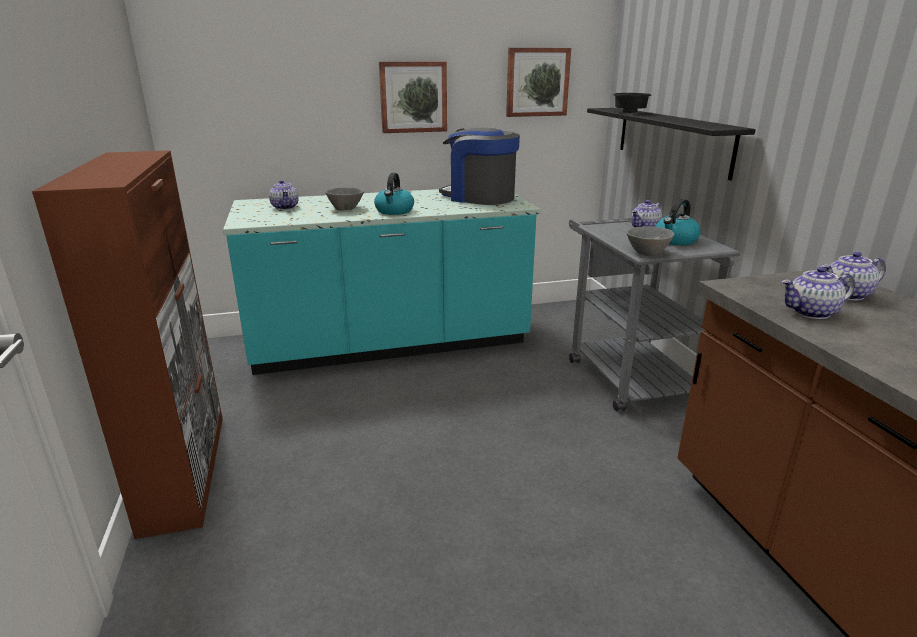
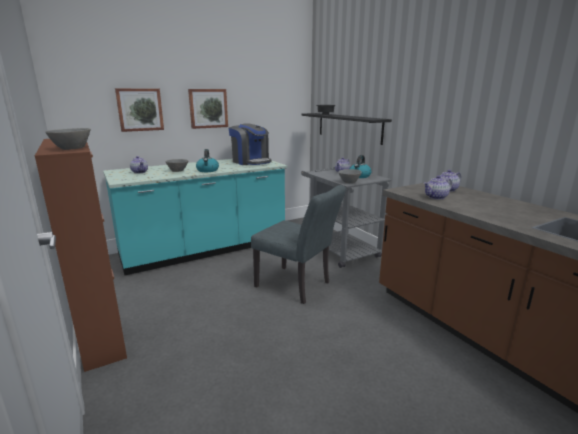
camera: 15 degrees left, 5 degrees down
(108, 177) = (71, 148): none -> grey bowl
(479, 197) = (251, 162): coffee machine -> coffee machine turned 150 degrees counterclockwise
(523, 437) = (297, 286): none -> grey chair
(537, 82) = (274, 100): picture -> picture (140, 109)

